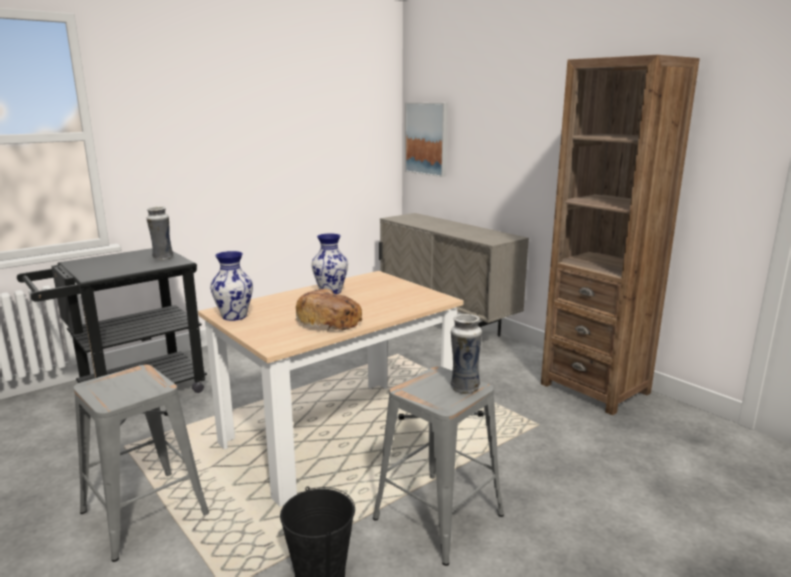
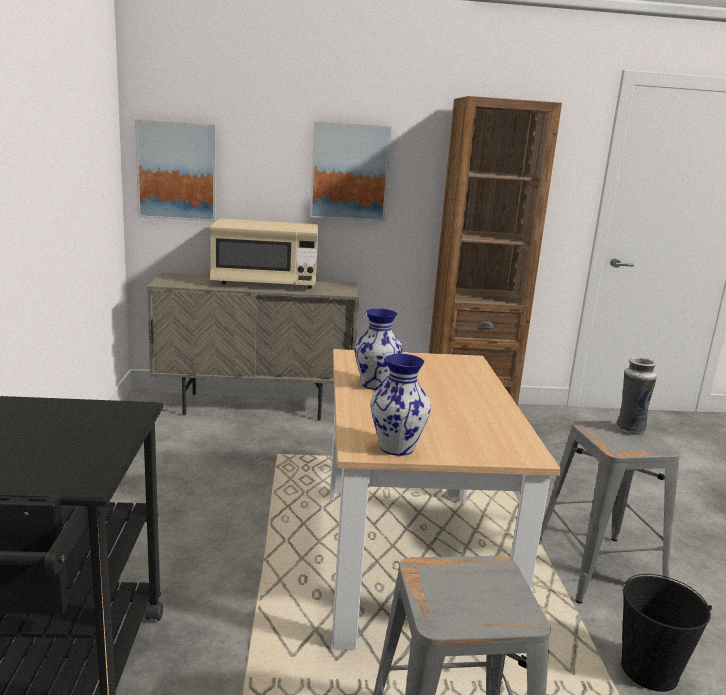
camera: 55 degrees left, 0 degrees up
(162, 258) = (86, 413): vase -> none
(330, 321) = (478, 413): bread -> none
(455, 227) = (265, 283): none -> beige microwave
(529, 138) = (349, 172): none -> picture

